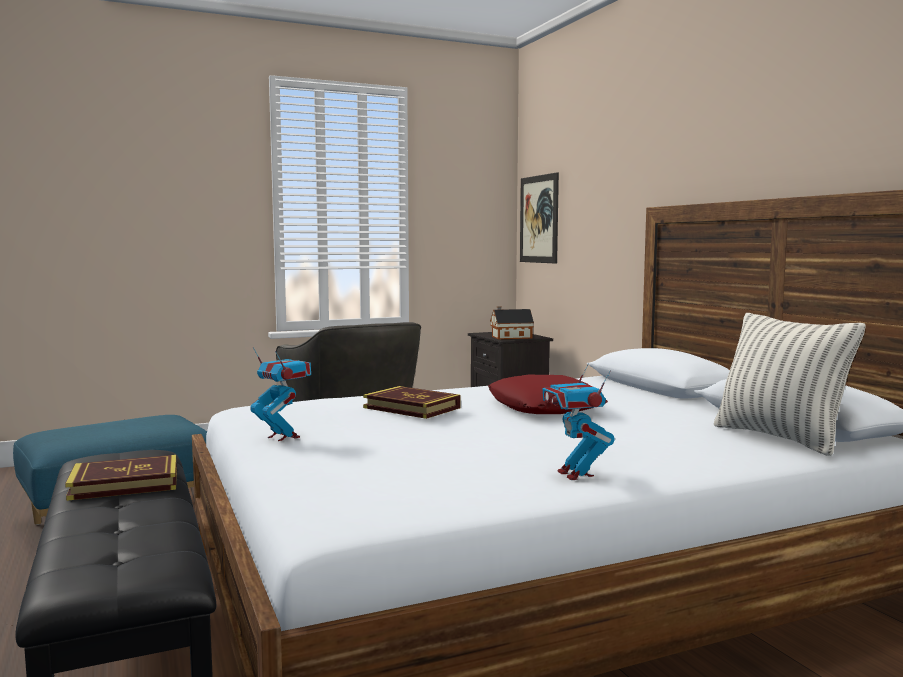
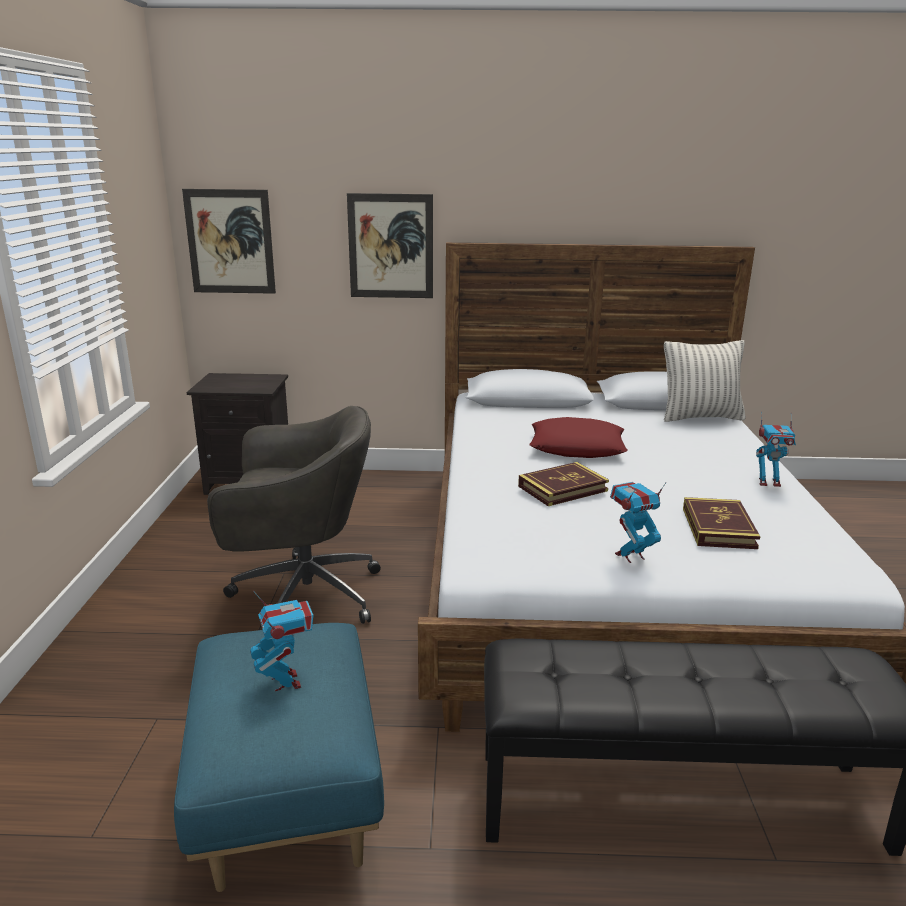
camera: 65 degrees left, 15 degrees up
(120, 428) = (286, 681): none -> toy robot
(125, 484) = (639, 669): book -> book (718, 528)
(510, 337) = (254, 385): toy house -> none
(622, 216) = (390, 246): none -> picture

